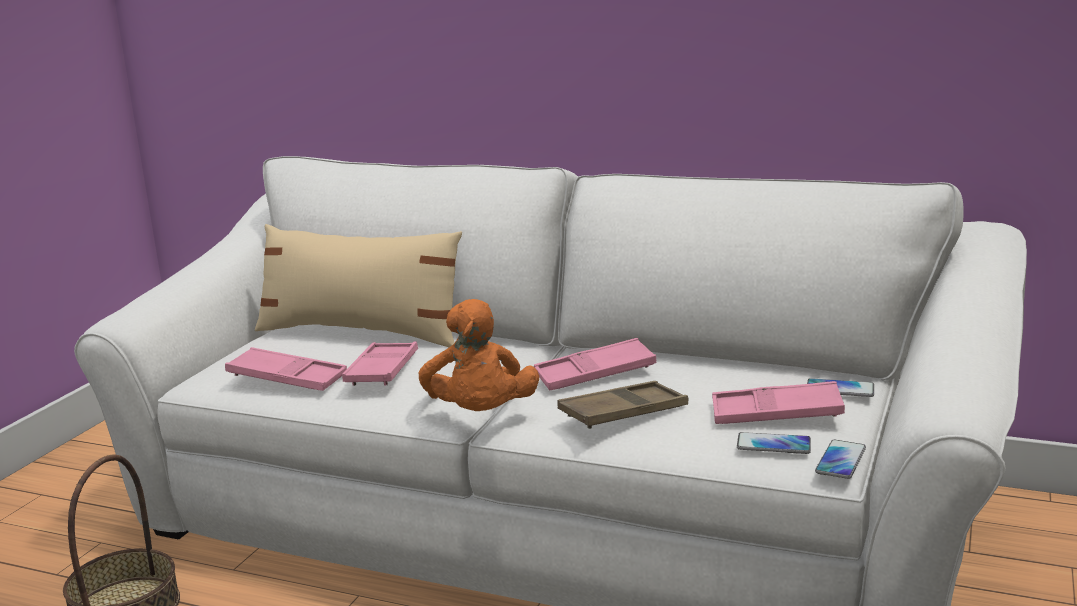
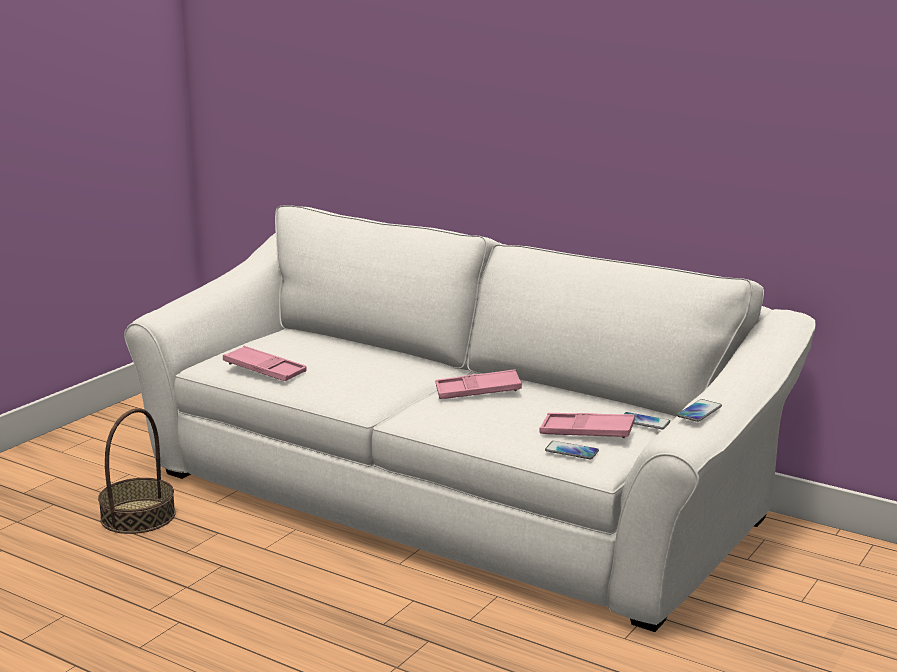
camera: 10 degrees right, 0 degrees up
(361, 332) = (327, 344): beige pillow -> none
(382, 370) = (331, 372): pink tray -> none
(480, 415) = (386, 410): orange plush toy -> none
(623, 413) = (482, 419): brown tray -> none
(840, 460) = (610, 466): phone -> phone (699, 411)

